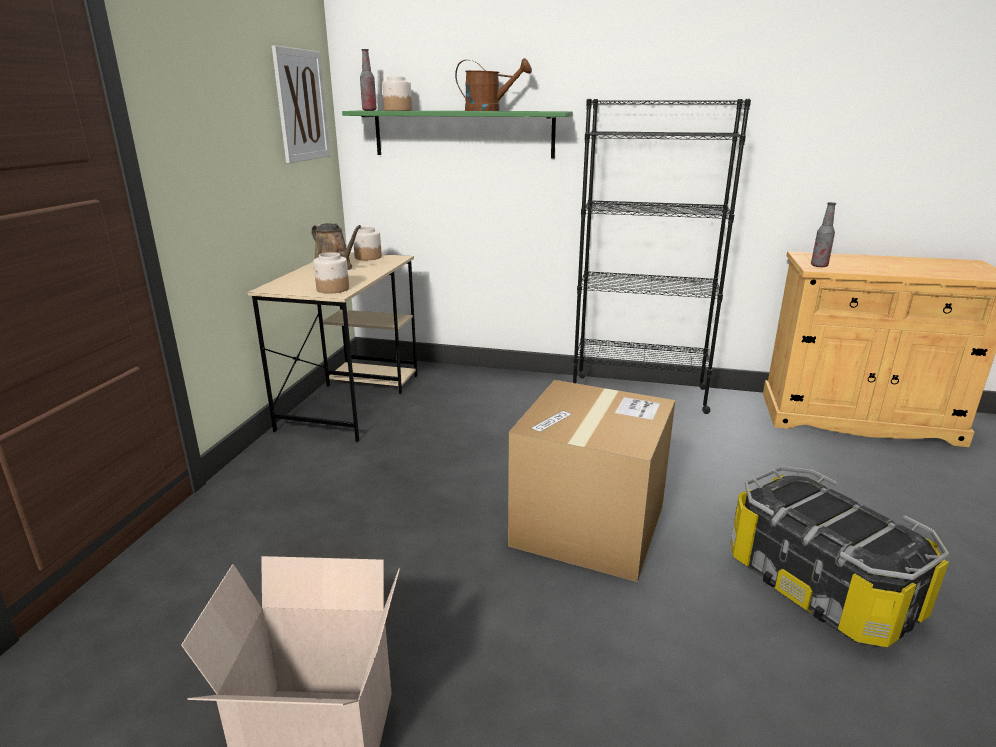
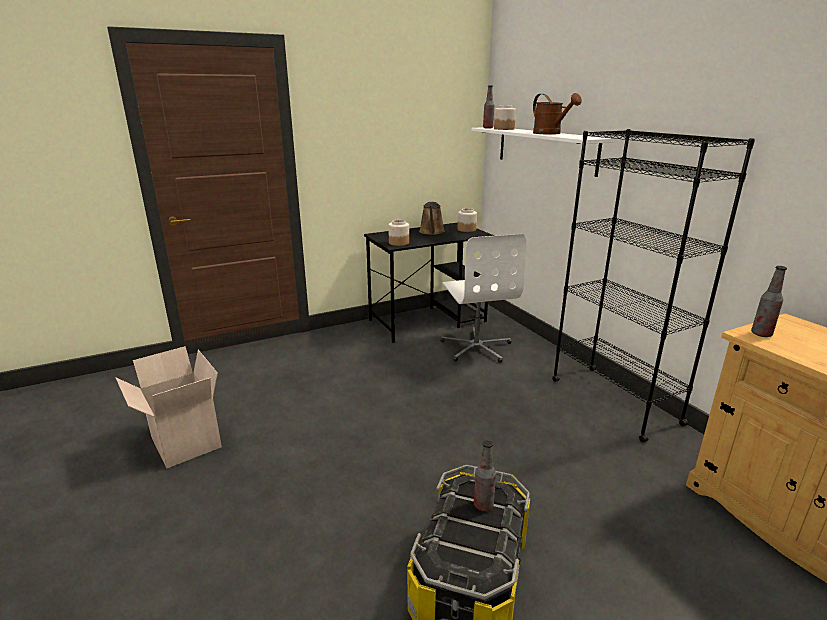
camera: 50 degrees right, 0 degrees up
(301, 105) = (445, 123): picture -> none
(352, 400) = (428, 321): beige desk -> black desk
(456, 403) = (476, 347): none -> white office chair
(463, 133) = (545, 149): green shelf -> white shelf
(588, 525) = (413, 447): cardboard box -> none
(813, 500) = (483, 505): none -> bottle

